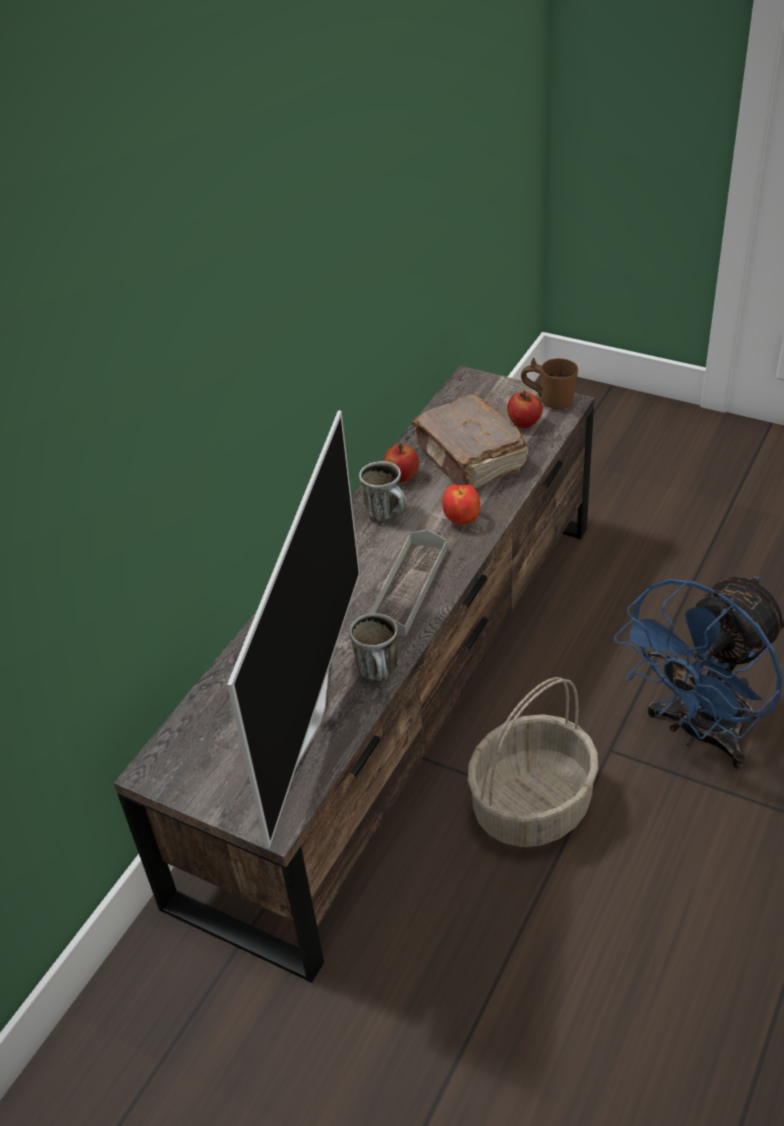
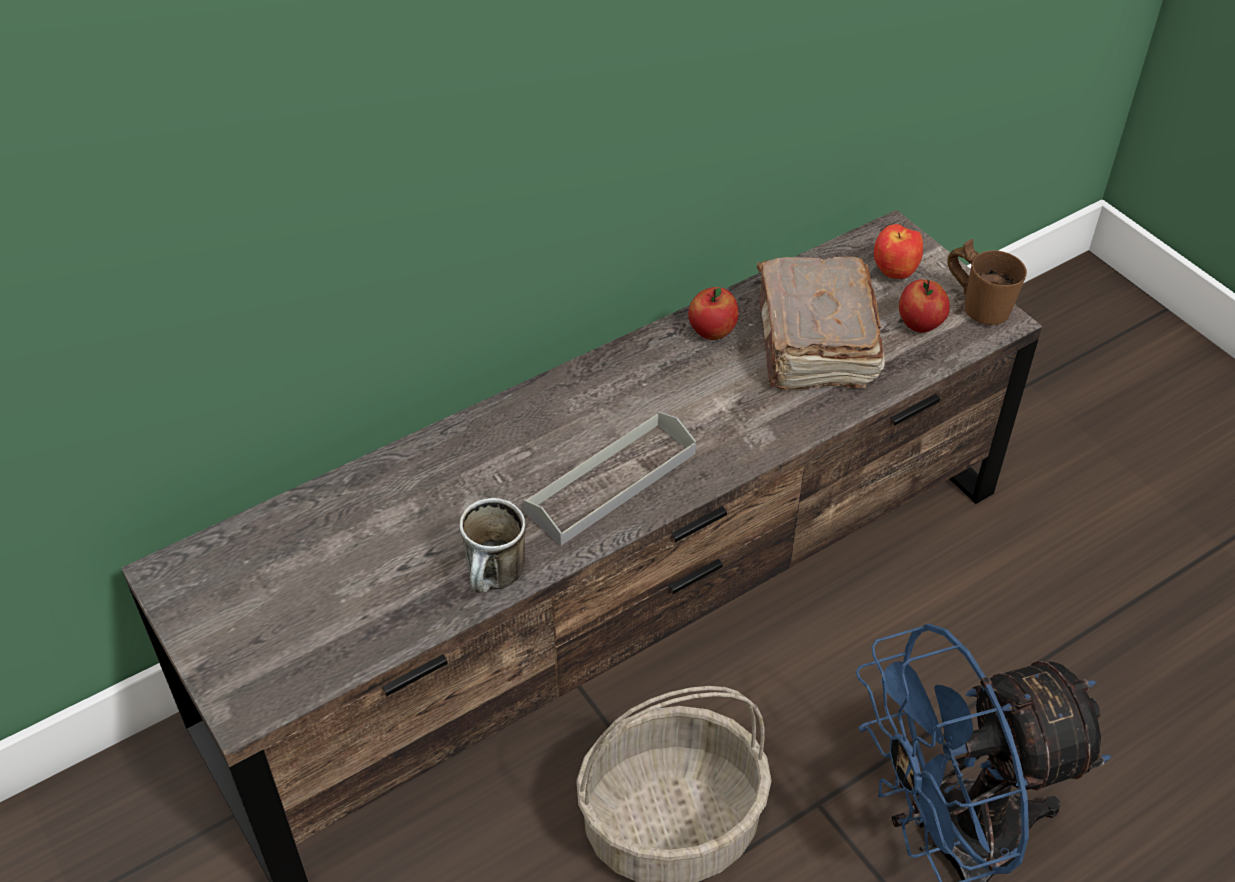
camera: 25 degrees right, 5 degrees up
(305, 715) = (375, 590): television -> none
(388, 515) = (659, 376): mug -> none
(462, 520) = (742, 423): apple -> apple (895, 273)

